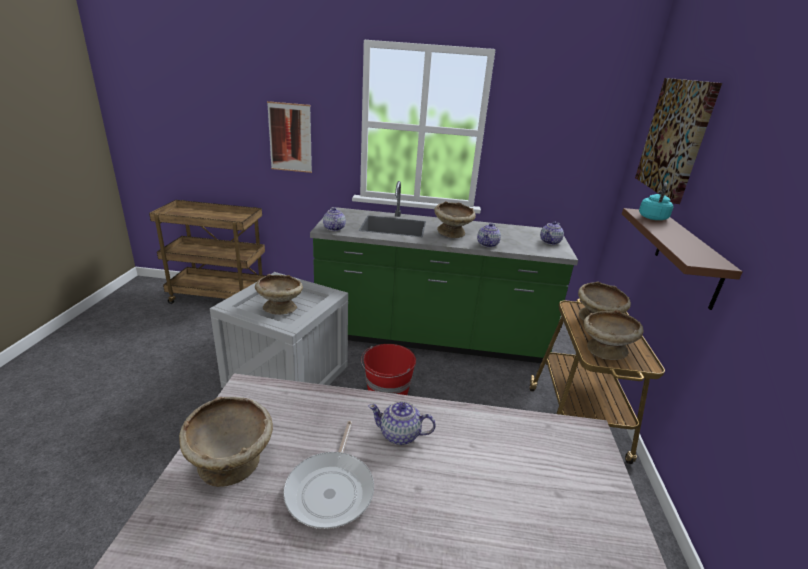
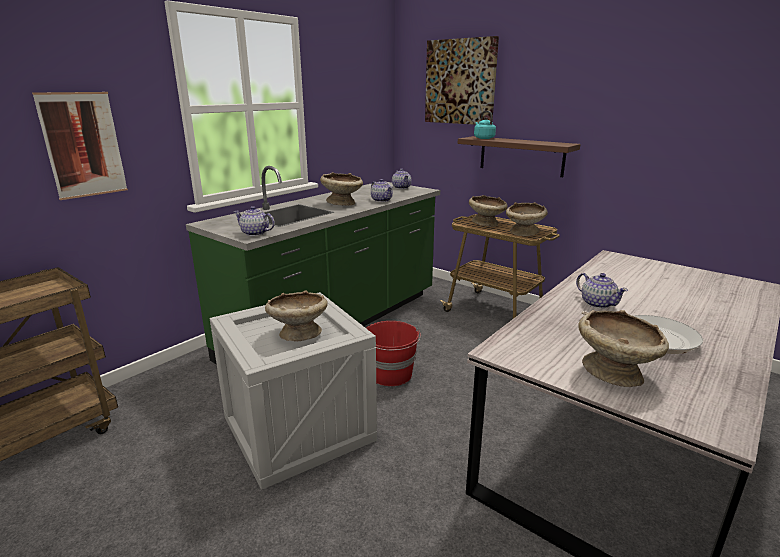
camera: 55 degrees left, 5 degrees down
(400, 435) = (597, 303): teapot -> teapot turned 75 degrees counterclockwise

